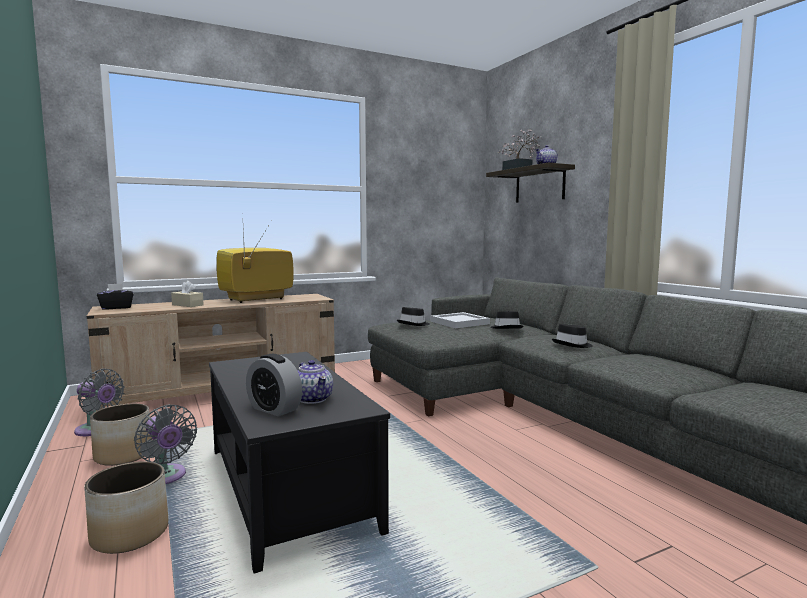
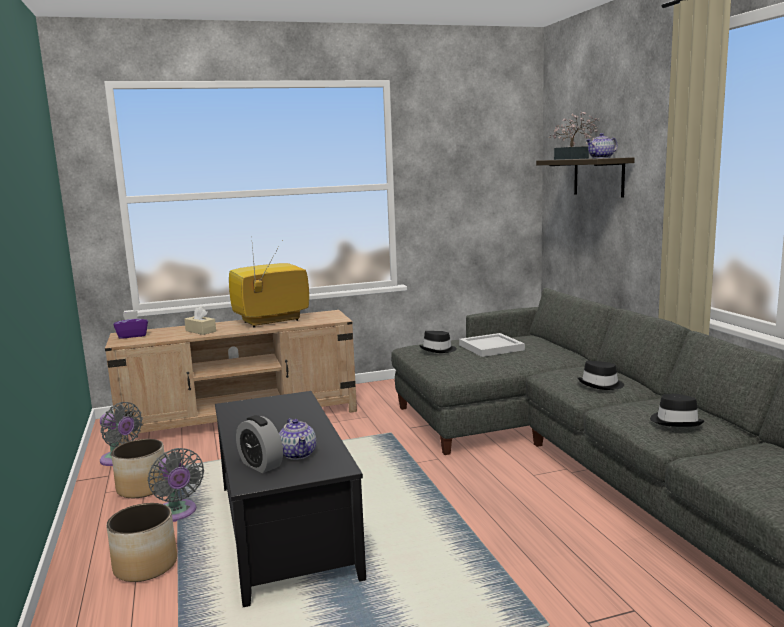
camera: 10 degrees right, 5 degrees up
(116, 308) = (132, 335): black tissue box -> purple tissue box
(506, 328) = (540, 357): black hat -> black hat (676, 421)

